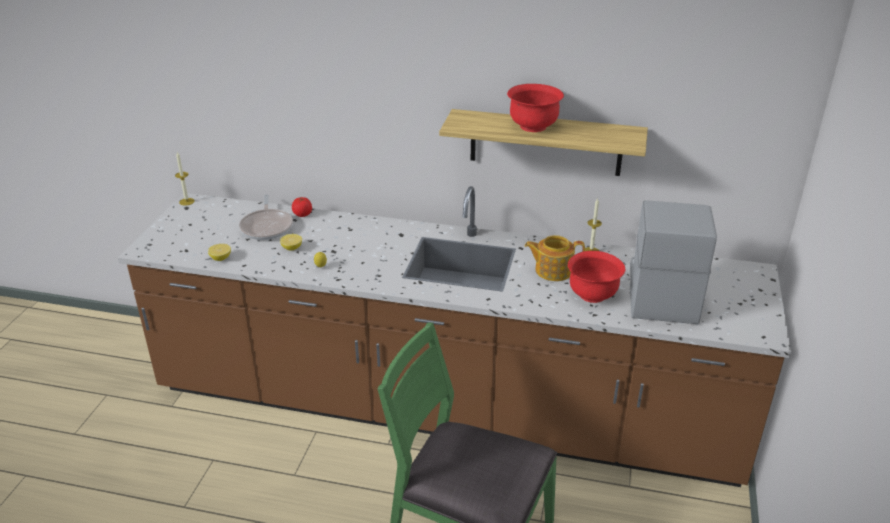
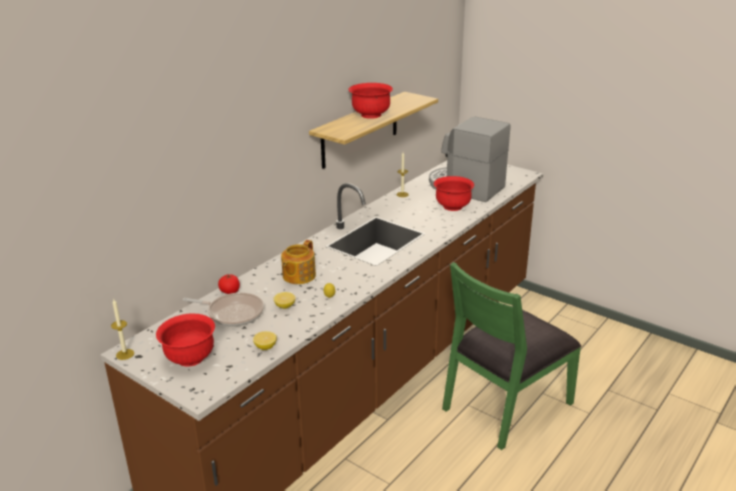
camera: 65 degrees left, 5 degrees down
(191, 229) = (190, 358): none -> red bowl
(553, 270) = (414, 211): teapot -> teapot (298, 276)

